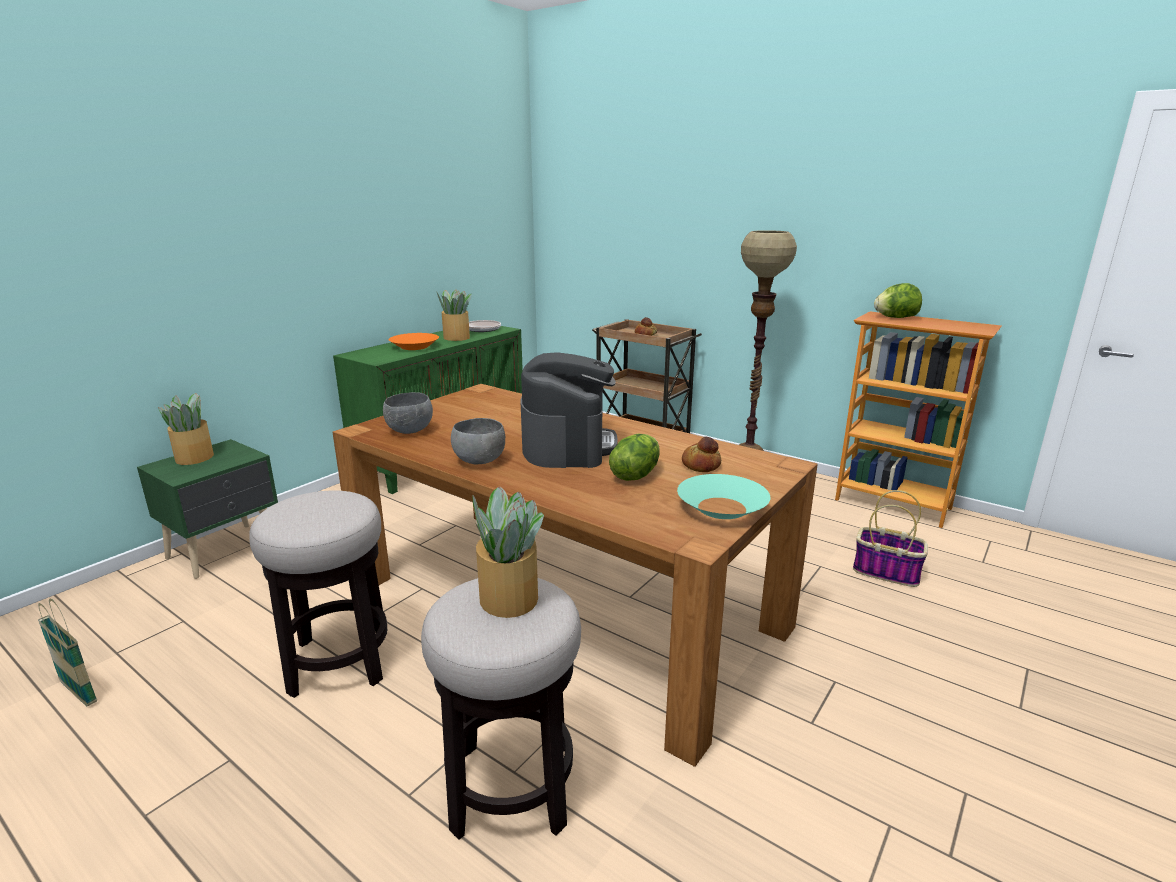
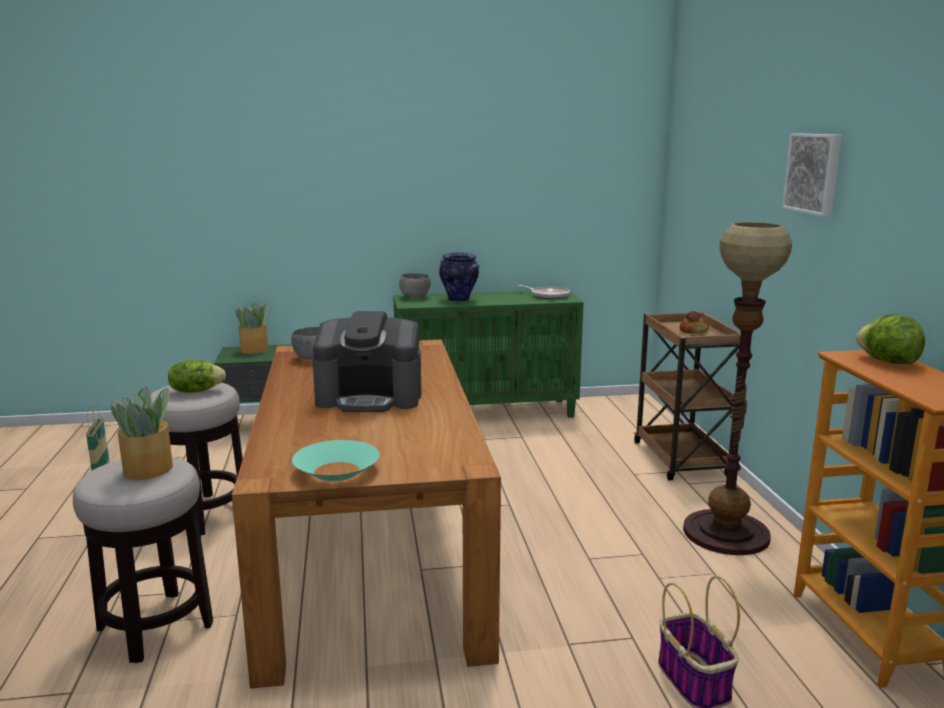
camera: 45 degrees right, 5 degrees down
(415, 347) = (459, 300): orange bowl -> vase
(456, 337) = (509, 299): potted plant -> none
(479, 461) = (296, 388): grey bowl -> grey bowl (415, 297)
(568, 445) = (370, 397): coffee machine -> coffee machine turned 45 degrees clockwise
(635, 474) = (351, 430): lettuce -> lettuce (196, 391)
(701, 465) = (411, 442): bread -> none
(764, 191) = (814, 173): none -> picture

